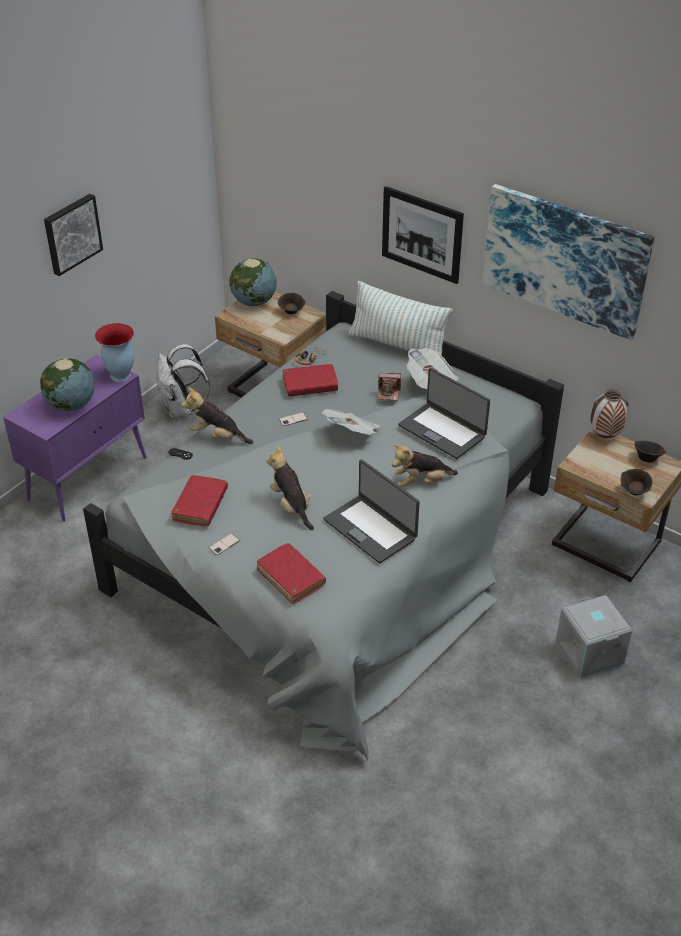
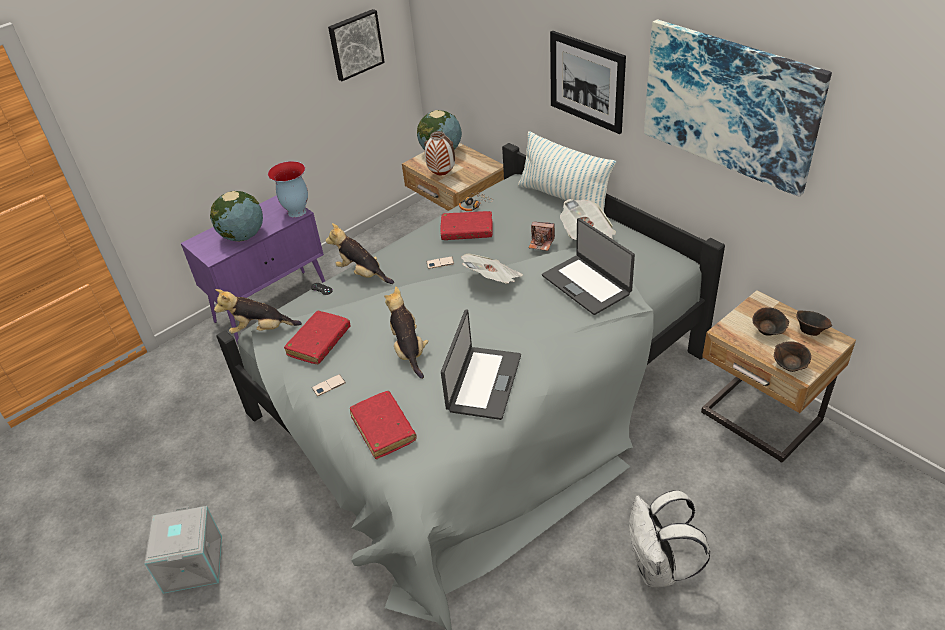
camera: 15 degrees right, 0 degrees up
(71, 233) = (248, 72): picture -> picture (355, 44)
(181, 409) = (373, 250): white backpack -> white backpack (658, 568)
(292, 312) = (473, 162): brown bowl -> brown bowl (768, 331)
(371, 528) = (483, 383): laptop -> laptop turned 135 degrees counterclockwise
(421, 482) = (551, 337): plush toy -> plush toy (261, 330)
(588, 652) = (721, 539): grey storage box -> grey storage box (192, 564)
(604, 436) = (765, 303): vase -> vase (441, 175)

